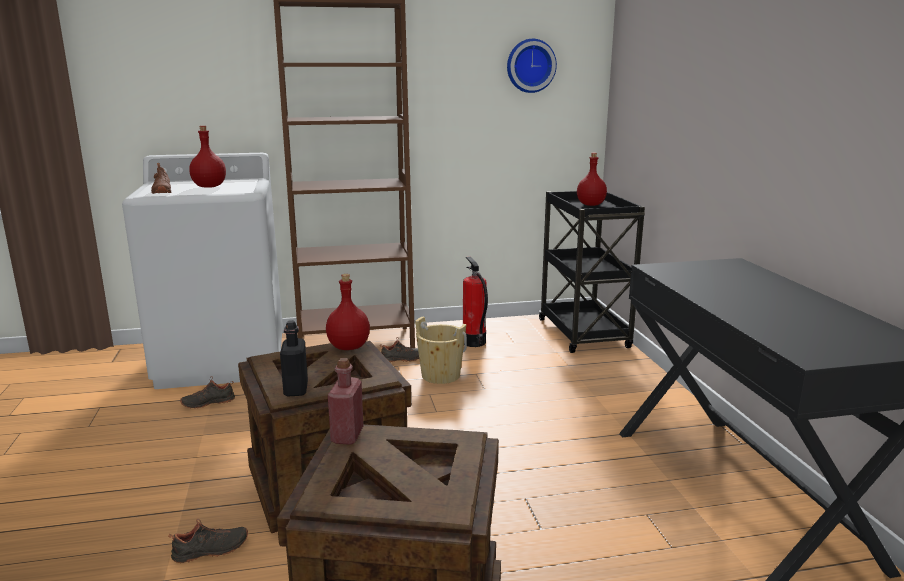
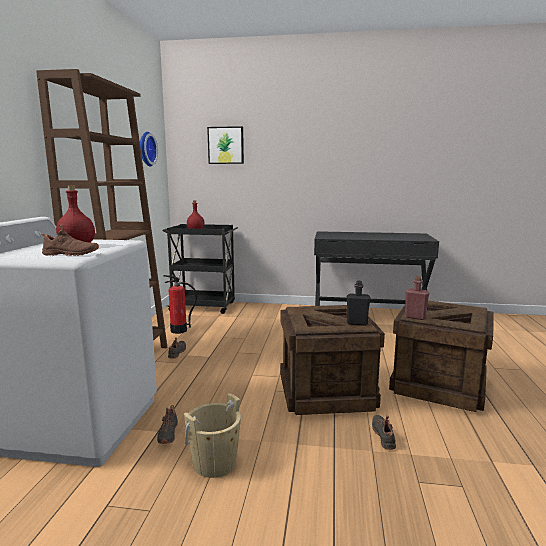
camera: 70 degrees left, 5 degrees down
(349, 347) = (301, 309): red bottle -> none
(440, 375) = (215, 345): beige bucket -> beige bucket (214, 463)
(660, 54) = (226, 145): none -> picture

